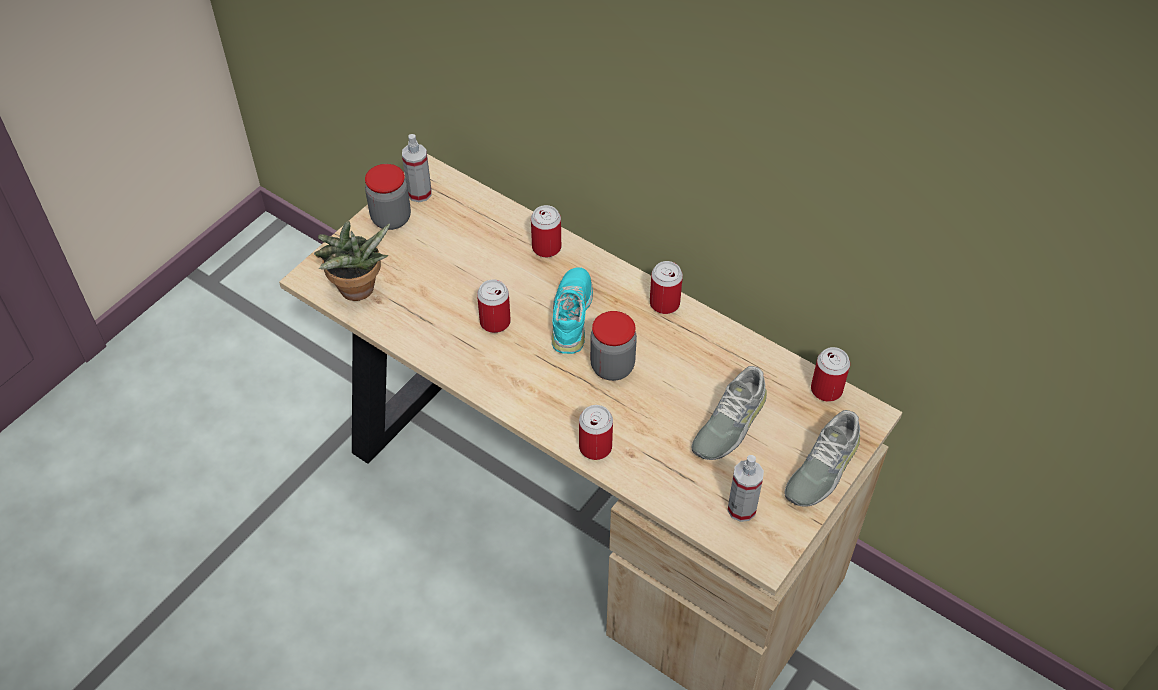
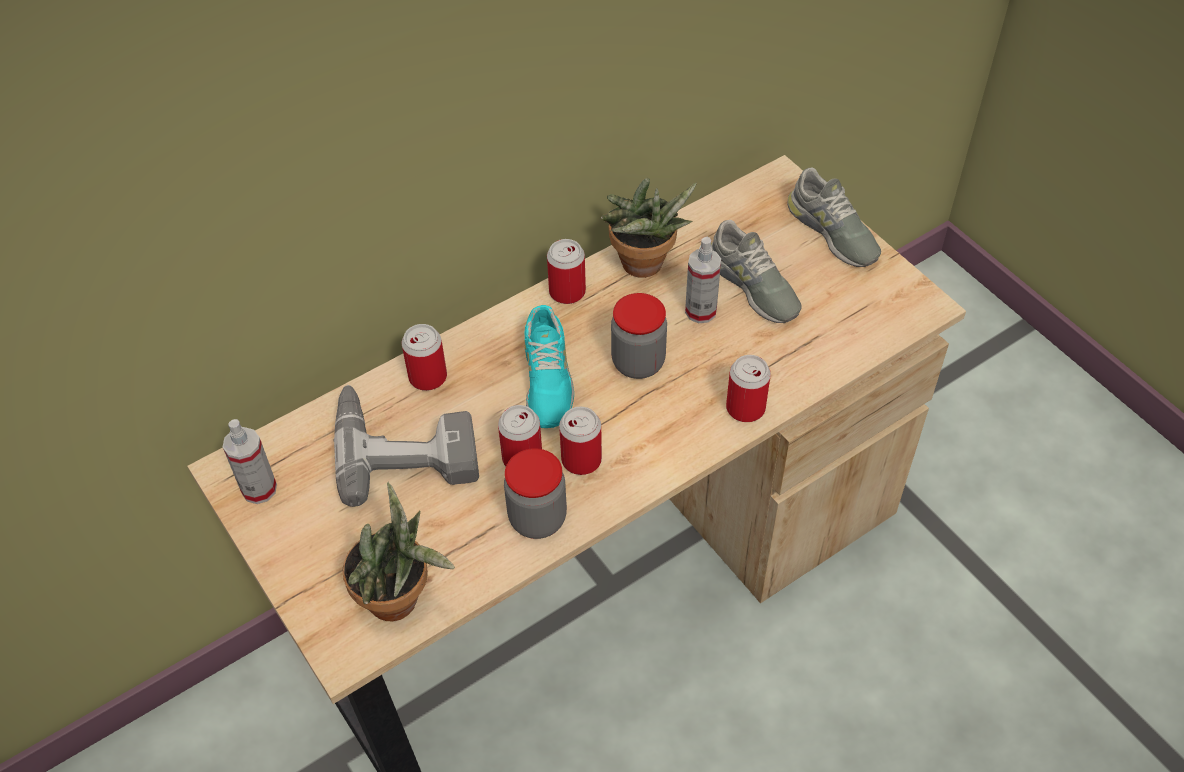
camera: 70 degrees left, 0 degrees up
(391, 218) = (287, 532): jar -> jar (537, 518)
(481, 255) = (406, 446): none -> power drill
(572, 315) = (546, 379): turquoise shoe -> turquoise shoe turned 120 degrees counterclockwise
(713, 345) = (644, 268): none -> potted plant
(741, 509) = (863, 307): spray bottle -> spray bottle (700, 311)
(826, 389) = (738, 198): can -> can (581, 459)

